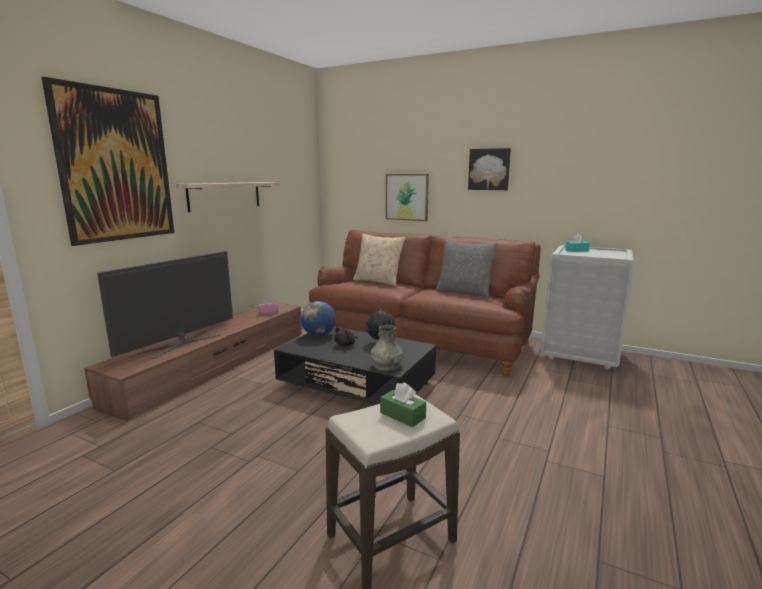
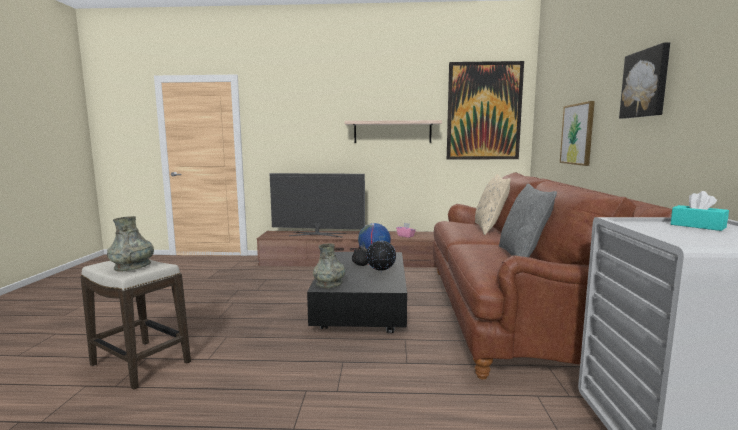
camera: 65 degrees right, 5 degrees down
(116, 166) = (303, 109): picture -> picture (484, 111)
(402, 415) = (132, 266): green tissue box -> grey vase

